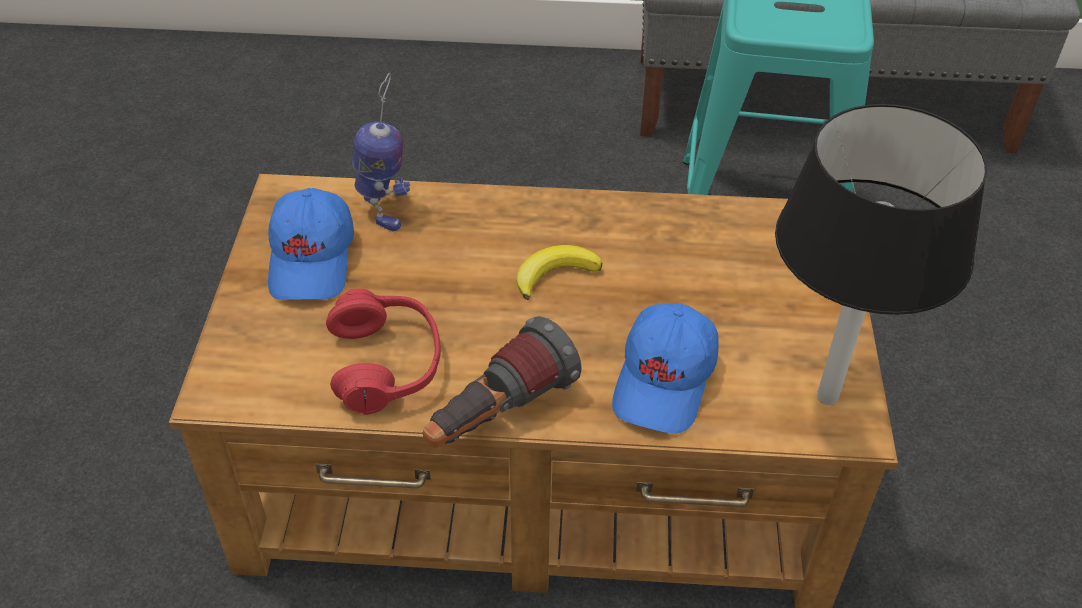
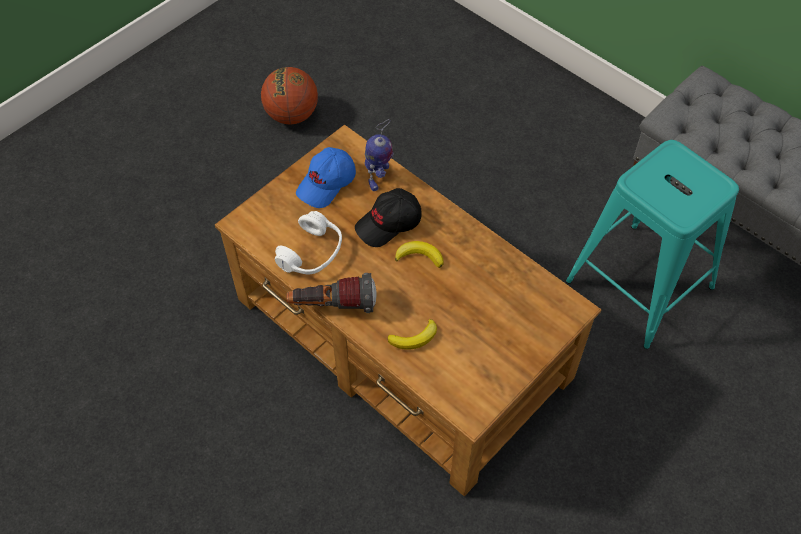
camera: 40 degrees right, 10 degrees up
(91, 271) = (292, 115): none -> basketball
(386, 364) = (312, 253): red headphones -> white headphones
(465, 259) = (389, 224): none -> black cap
(665, 381) = (414, 338): blue cap -> banana
(826, 396) = (476, 393): black table lamp -> none

